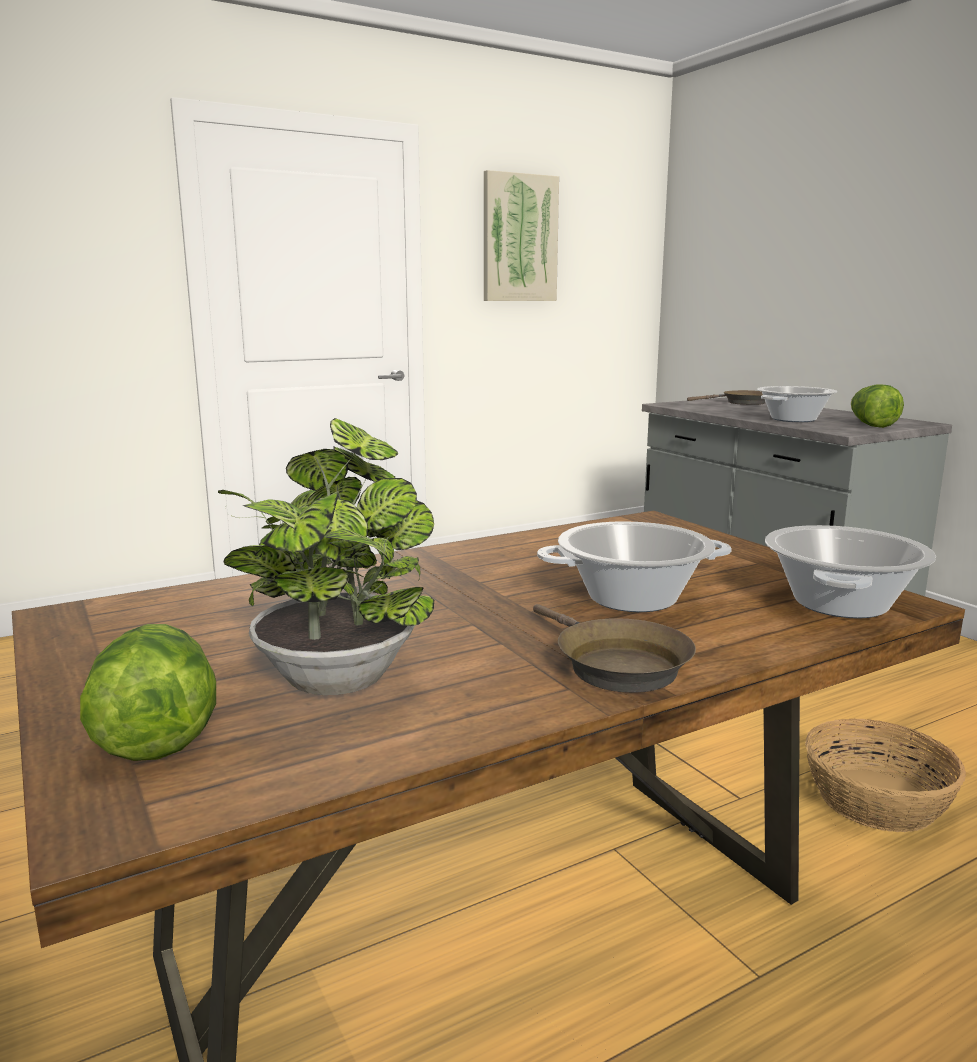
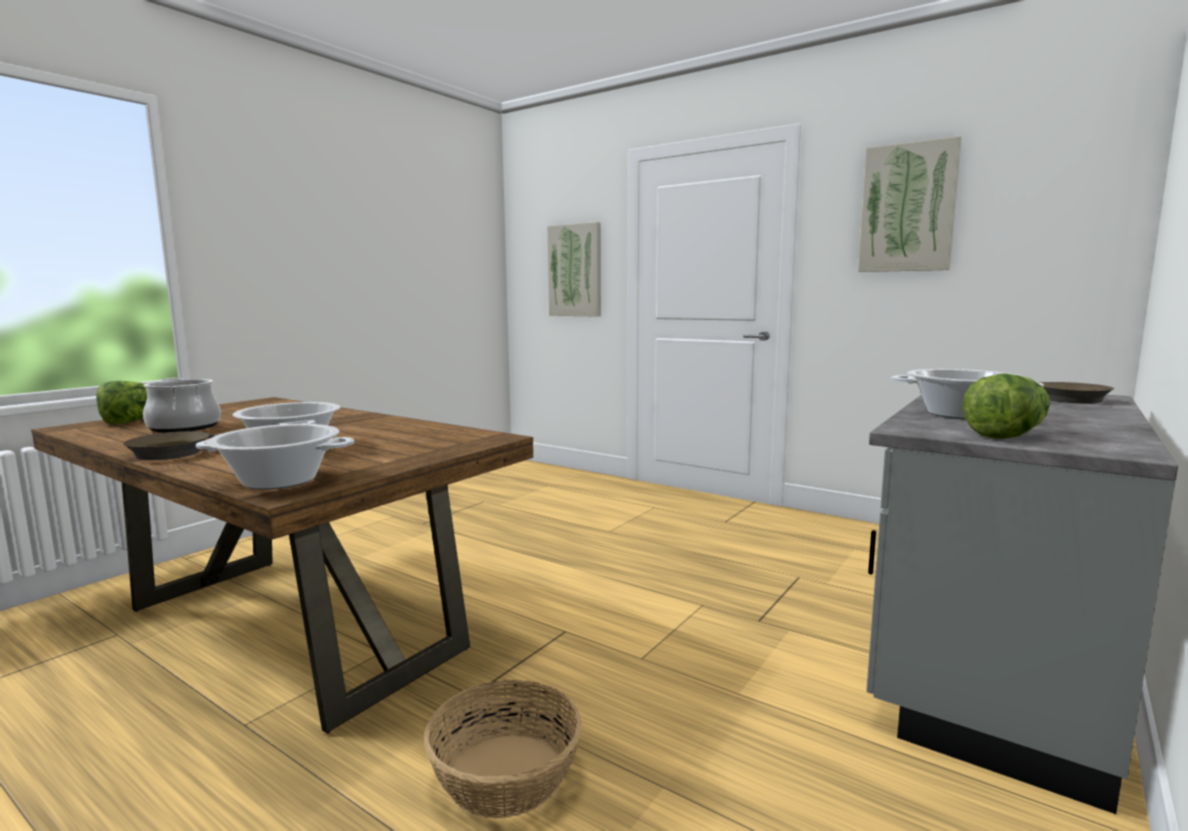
camera: 65 degrees right, 5 degrees down
(77, 287) = (575, 270): none -> picture
(339, 674) = (184, 427): potted plant -> cooking pot

